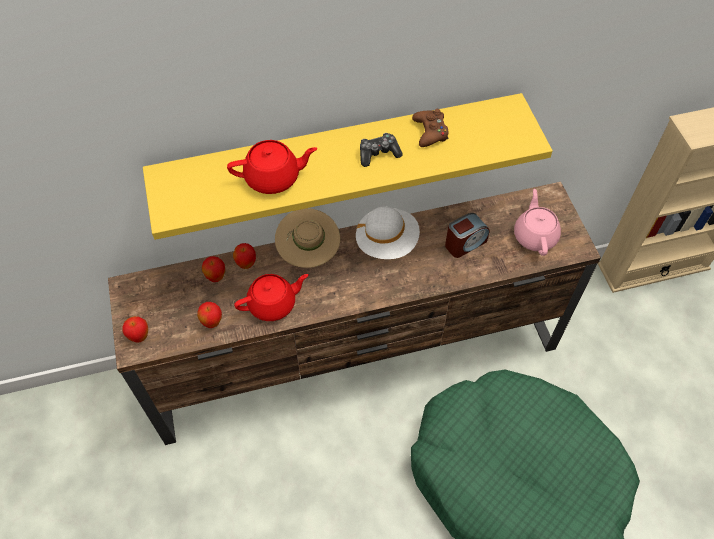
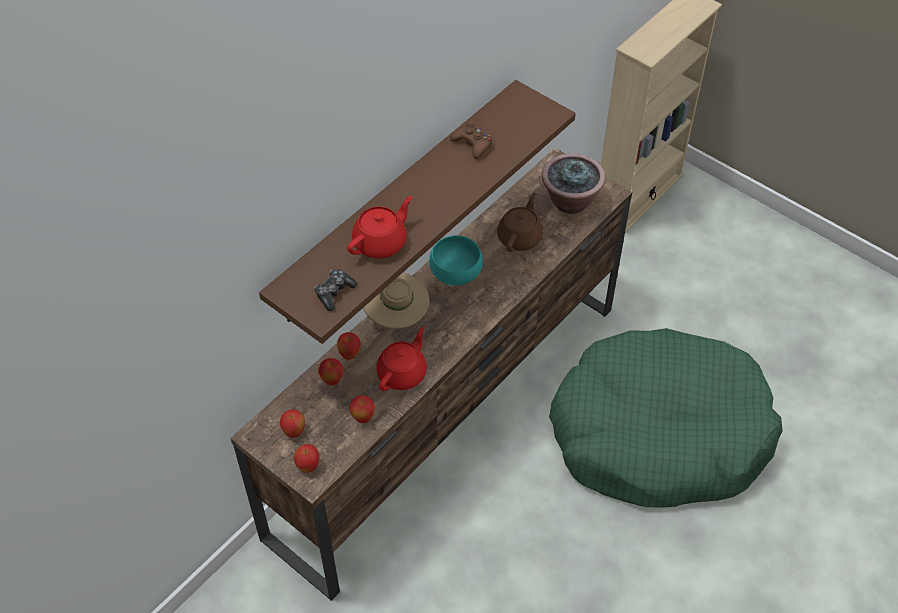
camera: 35 degrees left, 5 degrees down
(154, 302) = (294, 432): none -> apple
(339, 152) = (398, 201): yellow shelf -> brown shelf
(378, 154) = (447, 181): game controller -> game controller (334, 293)
(387, 242) = (455, 270): white hat -> turquoise bowl
(465, 243) = (520, 237): alarm clock -> brown teapot
(535, 236) = (570, 201): pink teapot -> potted plant

